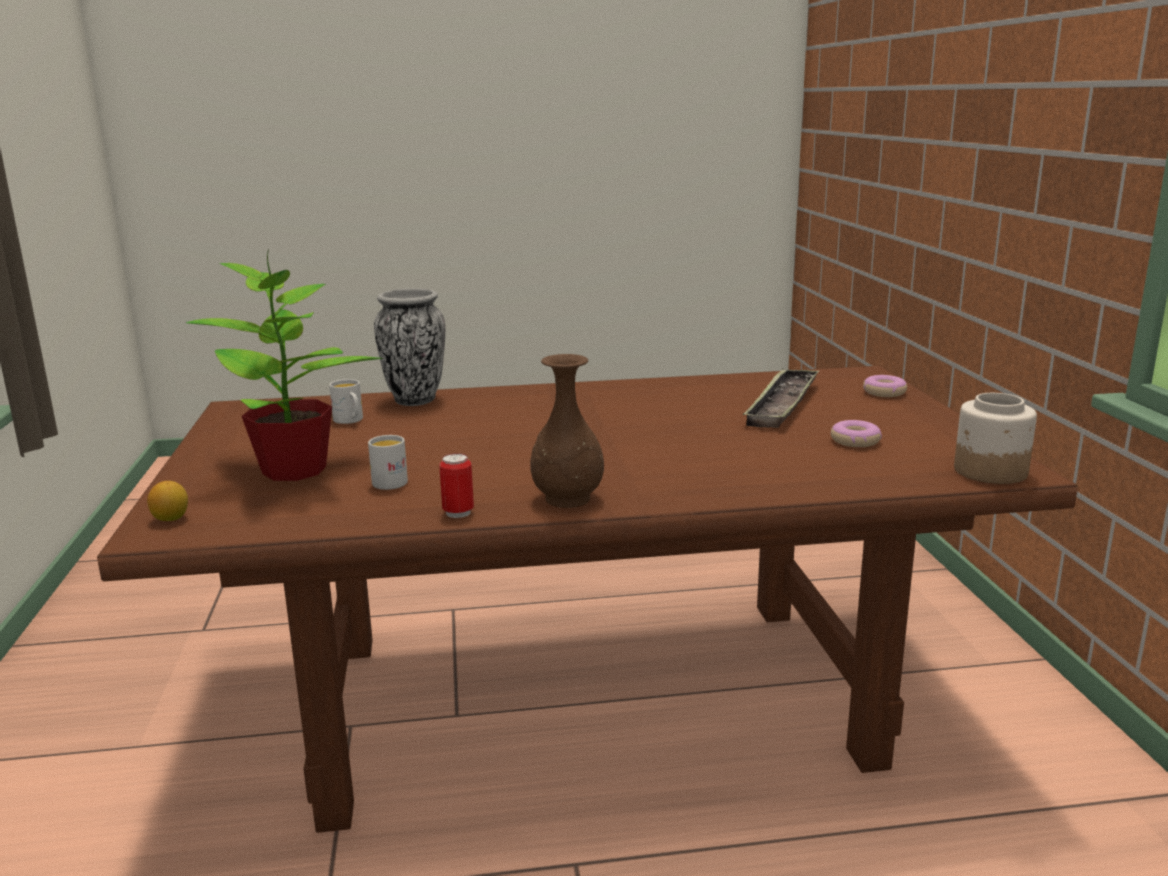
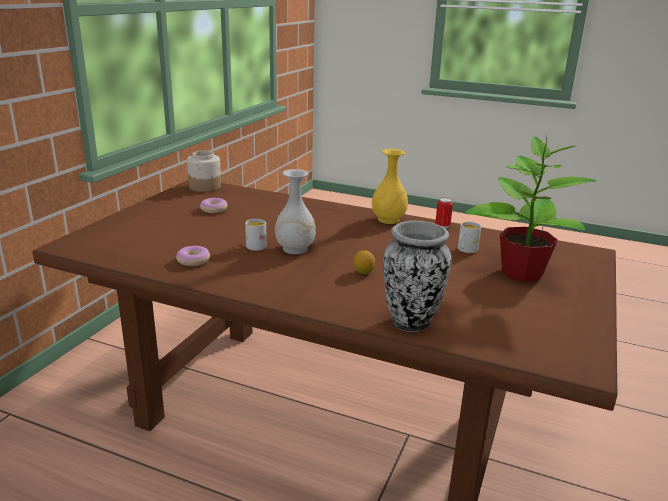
camera: 150 degrees left, 5 degrees up
(171, 519) = (587, 259): lemon -> lemon (363, 272)
(350, 421) = (476, 311): white mug -> white mug (256, 245)
(566, 499) = (389, 220): brown vase -> yellow vase
(631, 424) = (295, 249): none -> white vase
(782, 405) = (185, 237): tray -> none
(884, 392) = (111, 228): donut -> donut (193, 260)

